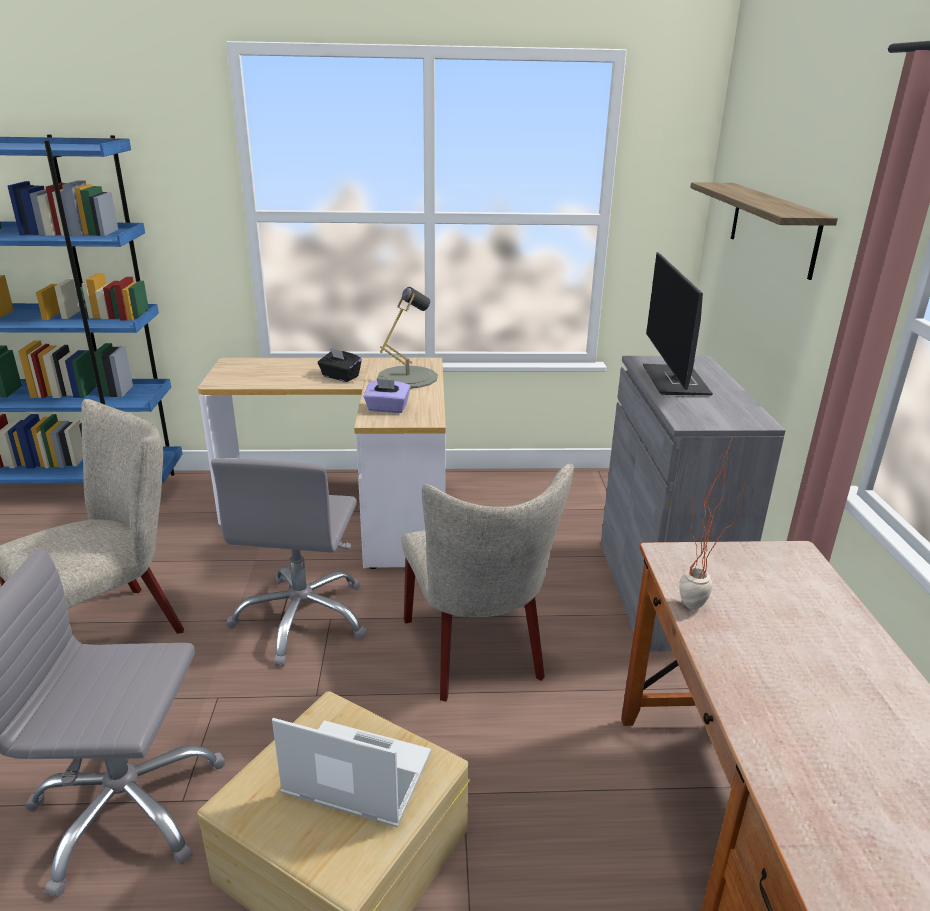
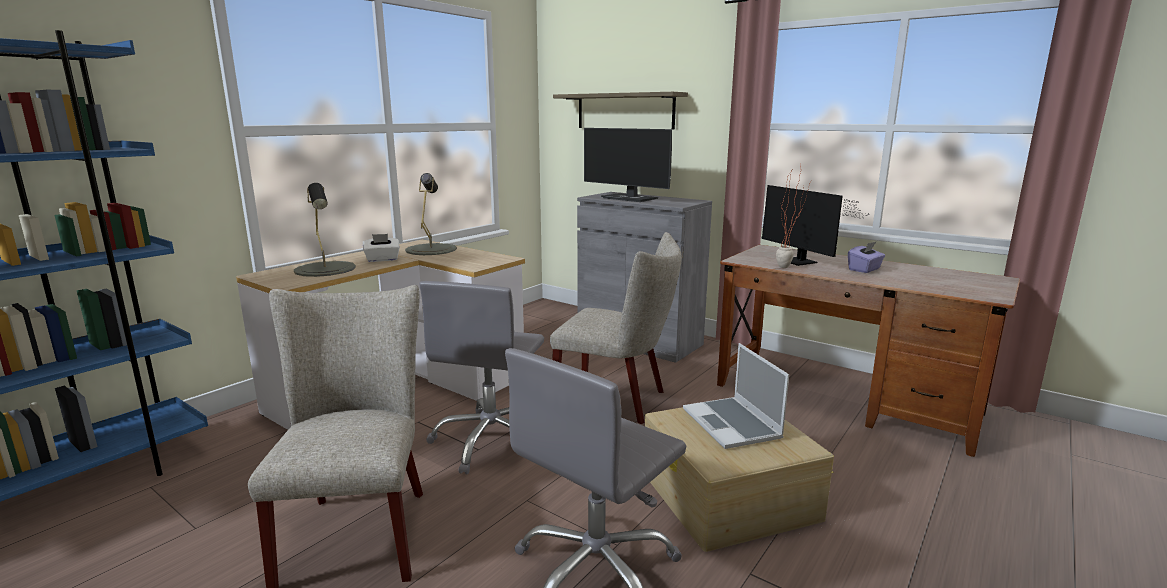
camera: 50 degrees left, 10 degrees down
(279, 373) = (325, 269): none -> grey table lamp
(303, 618) = (491, 441): grey office chair -> grey office chair turned 60 degrees clockwise
(340, 377) = (382, 259): black tissue box -> white tissue box
(355, 776) = (733, 425): laptop -> laptop turned 75 degrees counterclockwise
(387, 409) = (466, 261): purple tissue box -> purple tissue box (864, 269)
(752, 613) = (800, 262): none -> monitor

